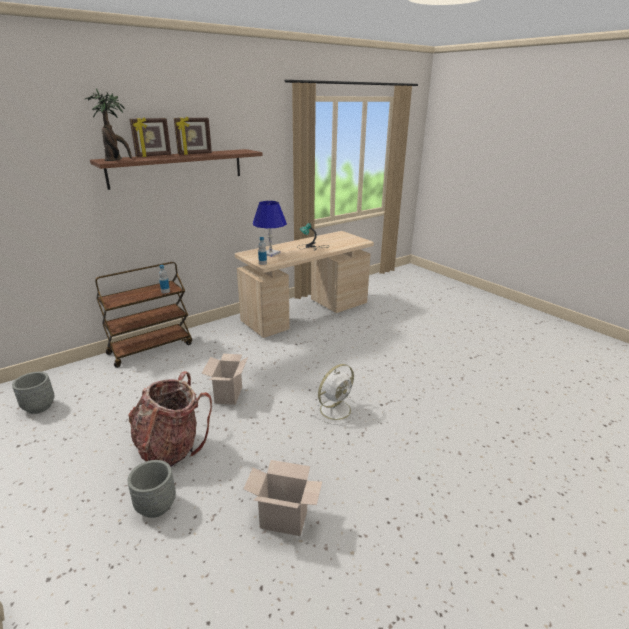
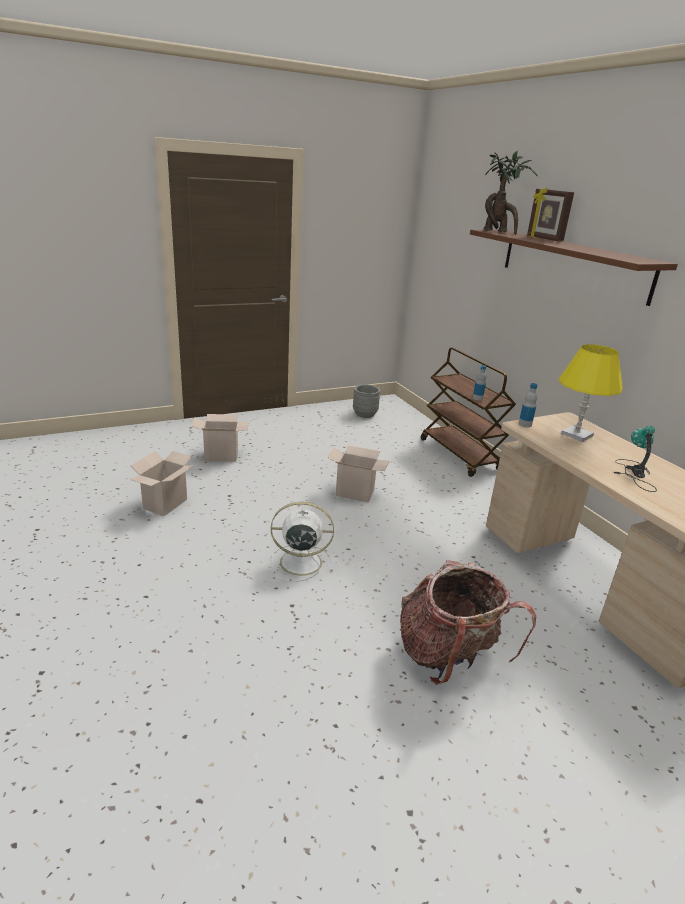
camera: 100 degrees right, 0 degrees up
(156, 506) = (222, 455): grey planter -> cardboard box
(171, 447) = (284, 462): backpack -> backpack (449, 657)
(195, 154) = (577, 246): picture frame -> none
(270, 253) = (576, 434): blue table lamp -> yellow table lamp
(336, 409) = (298, 562): white fan -> white fan turned 120 degrees clockwise

